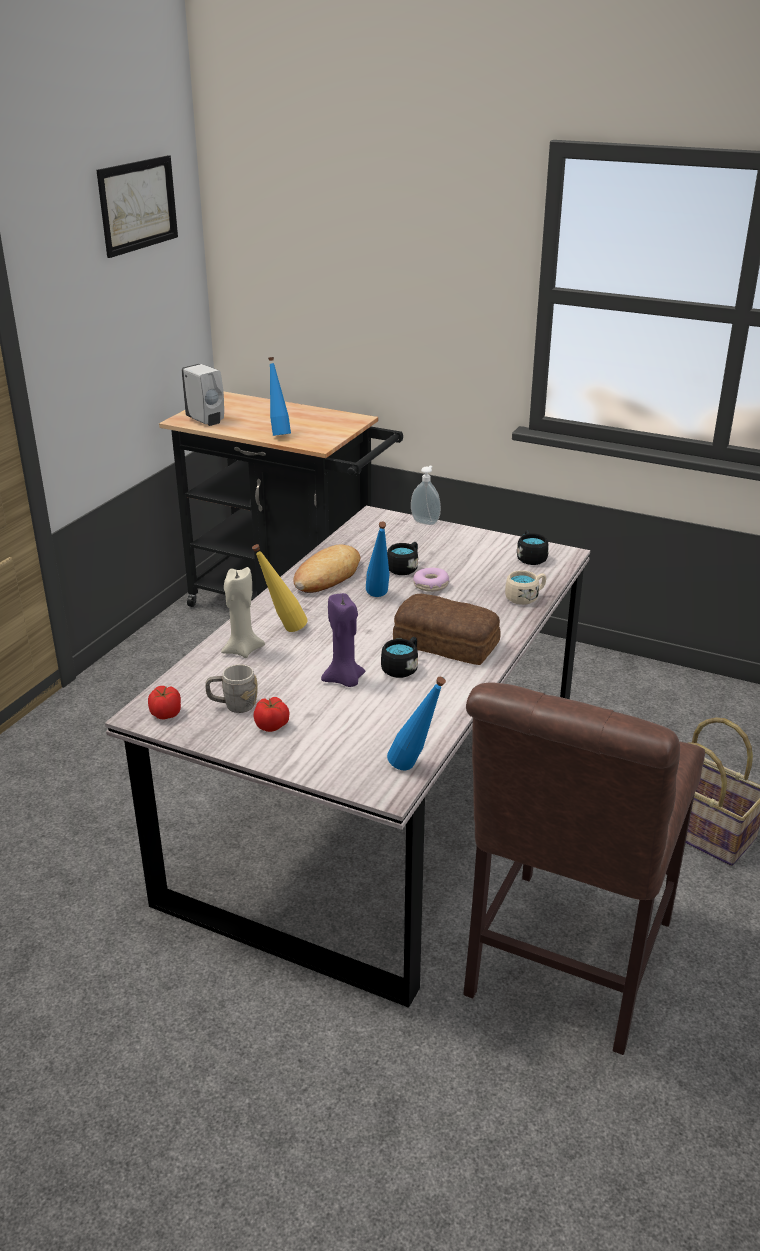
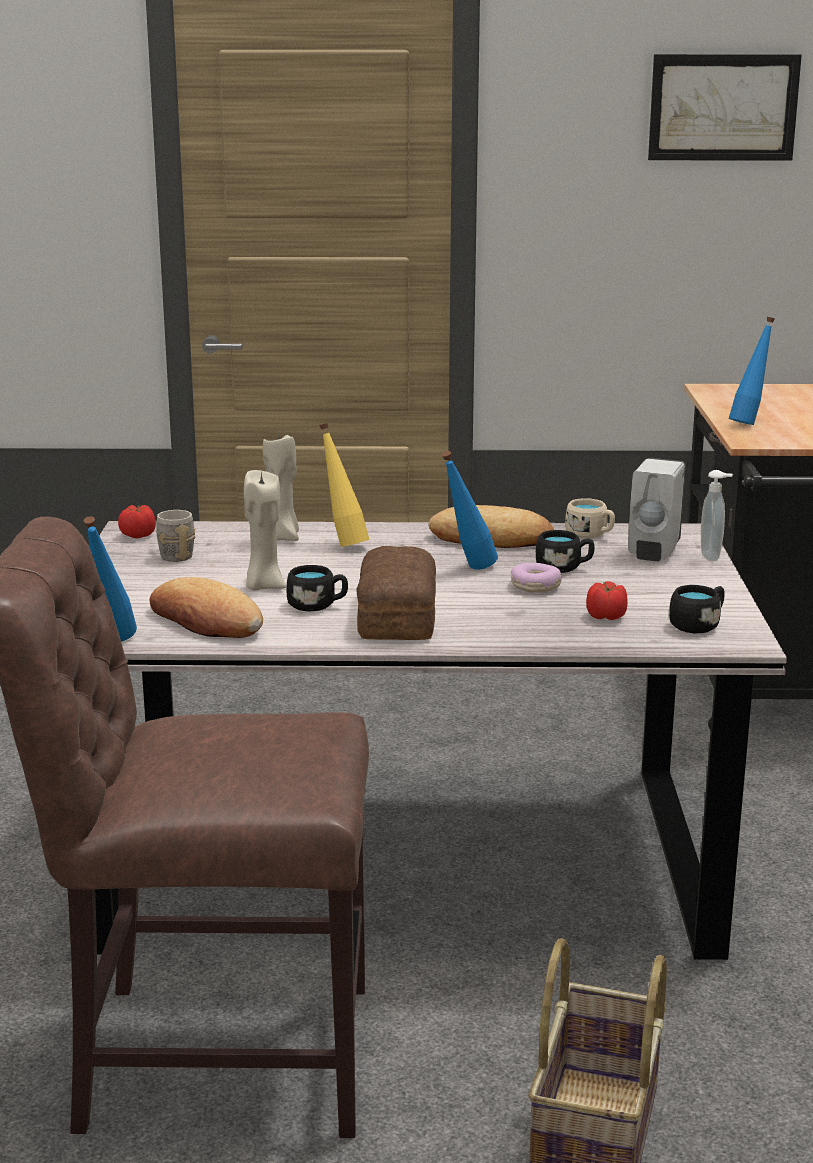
camera: 65 degrees right, 10 degrees down
(206, 421) = (726, 395): white soap dispenser -> white soap dispenser (653, 552)
(272, 725) = (149, 574): tomato -> tomato (607, 617)
(344, 680) = (264, 586): purple candle -> beige candle
(398, 719) = (206, 621): none -> bread
(525, 597) = (573, 638): beige mug -> beige mug (590, 534)

